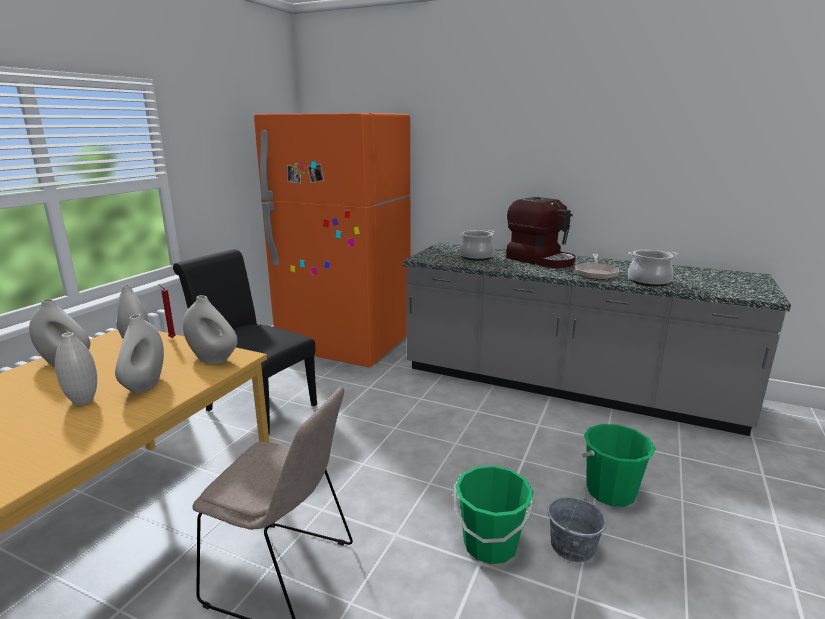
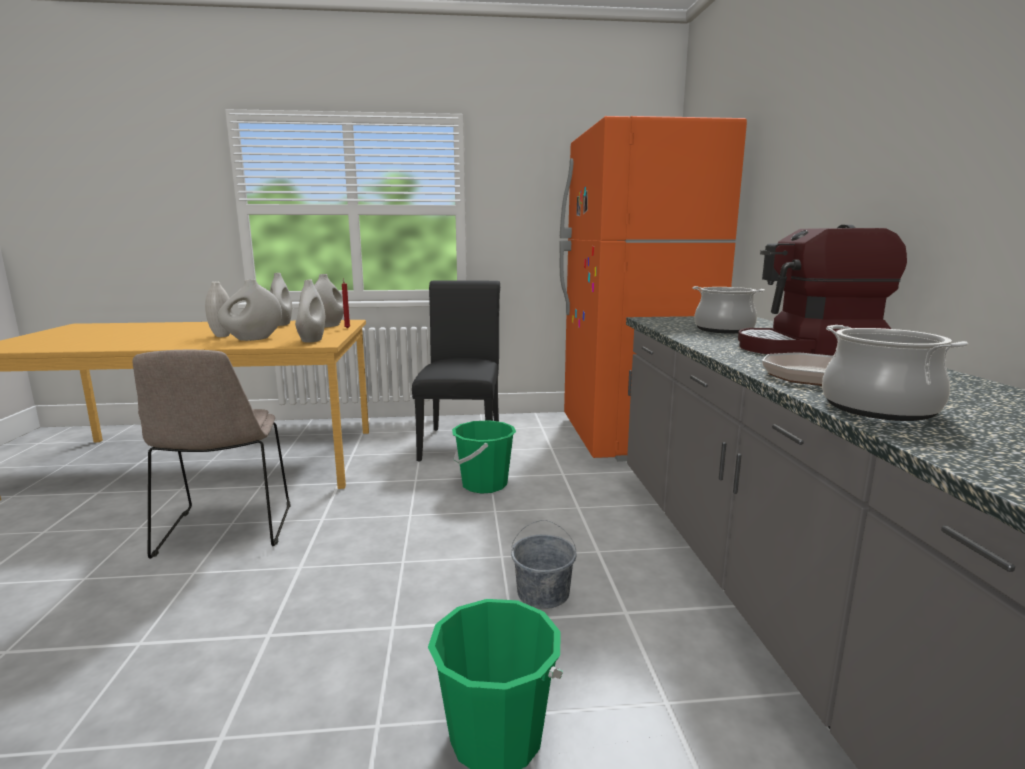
camera: 60 degrees right, 5 degrees down
(490, 544) = (304, 635): green bucket -> green bucket (484, 484)
(541, 260) = (808, 348): coffee machine -> coffee machine turned 75 degrees clockwise
(572, 546) = (328, 713): grey bucket -> grey bucket (543, 593)

